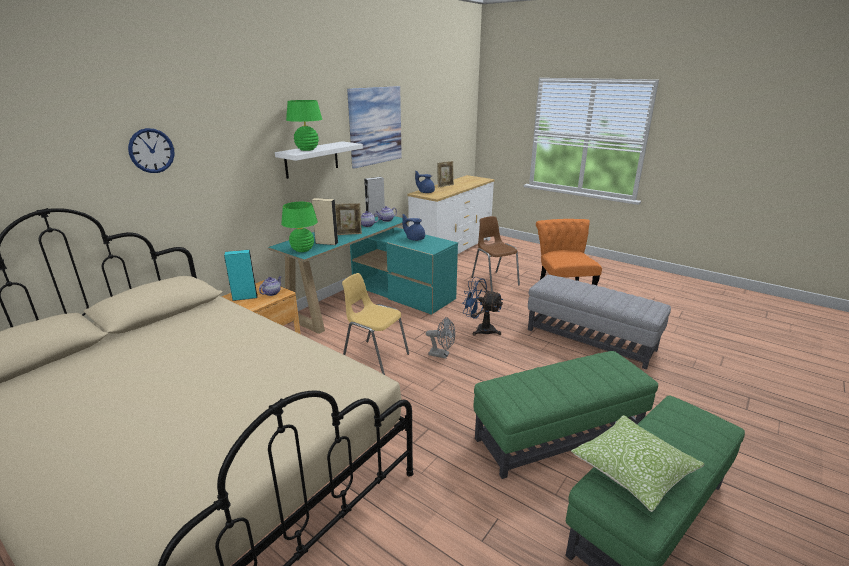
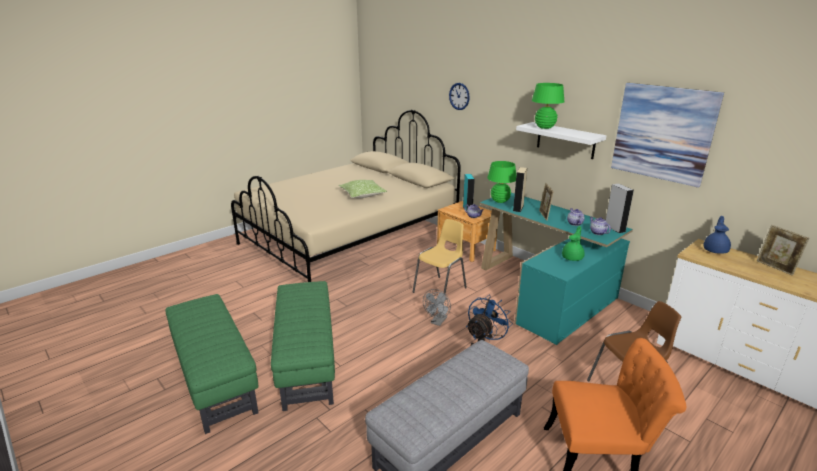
camera: 100 degrees right, 0 degrees up
(414, 238) = (573, 257): blue teapot -> green teapot
(633, 470) = (206, 312): pillow -> pillow (362, 195)

